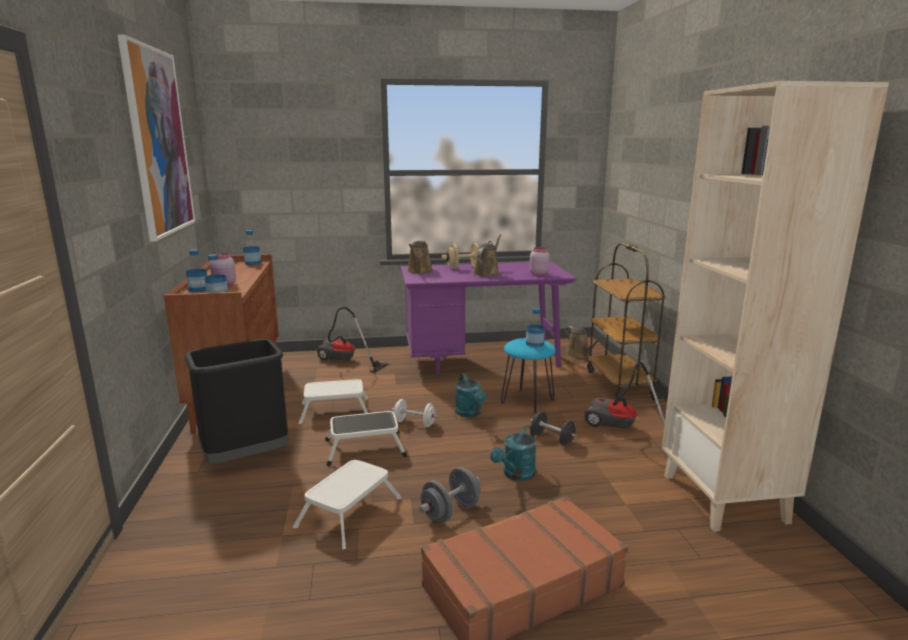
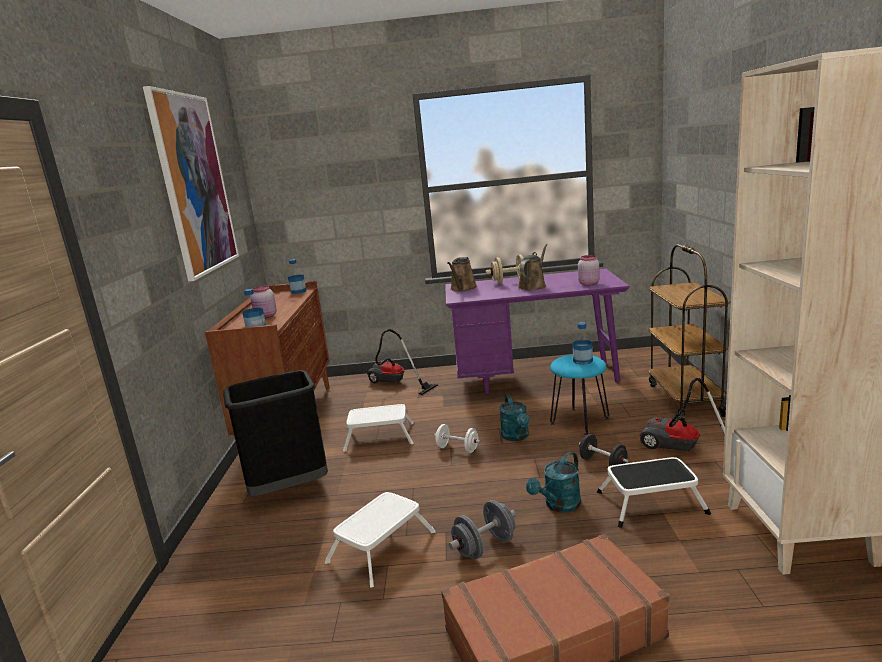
camera: 10 degrees right, 0 degrees up
(198, 289) = (241, 323): bottle -> none
(365, 447) = (404, 476): black step ladder -> black step ladder (651, 502)
(579, 355) = (642, 367): brown watering can -> none

